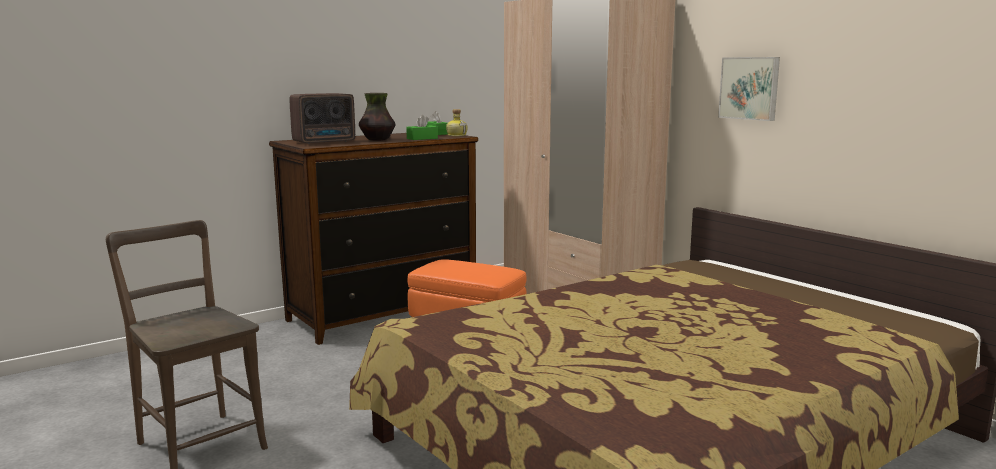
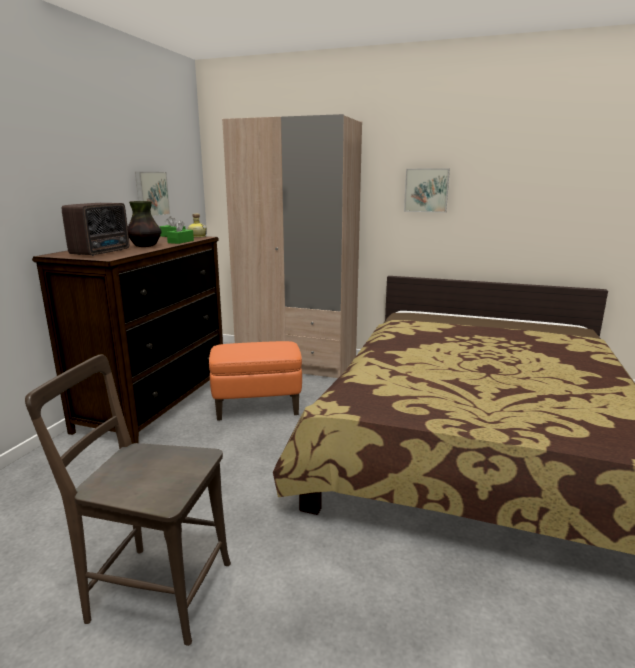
camera: 35 degrees left, 5 degrees up
(432, 86) = (151, 194): none -> picture

